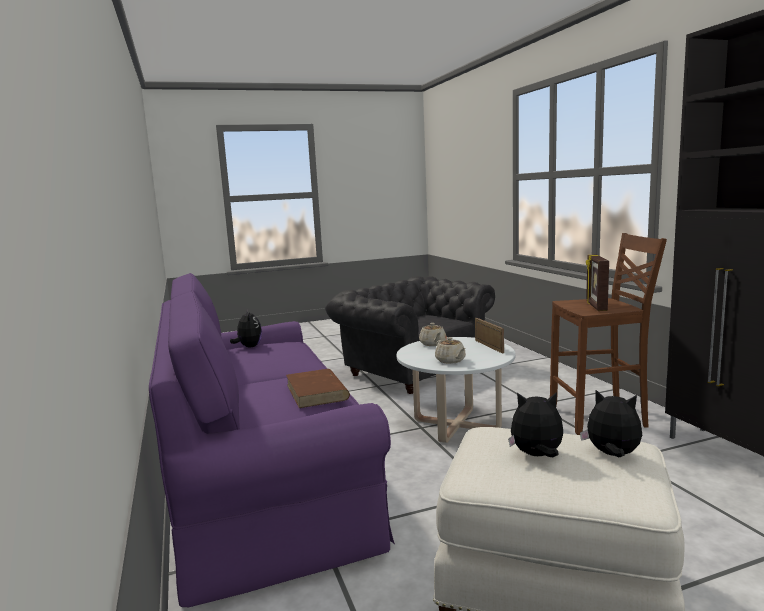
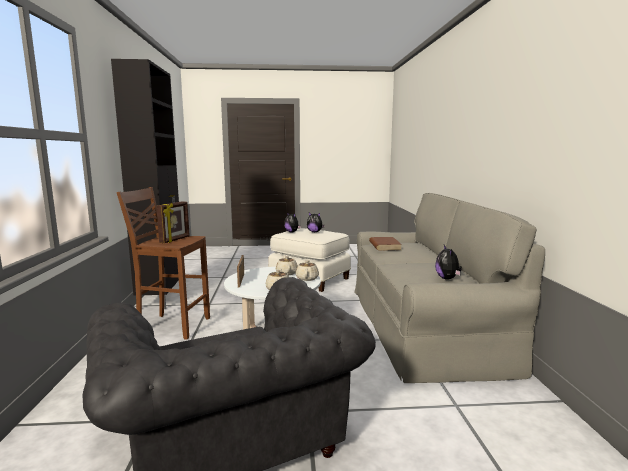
camera: 165 degrees left, 0 degrees up
(264, 478) = (421, 325): purple sofa -> grey sofa
(416, 358) = (307, 278): none -> beige teapot

